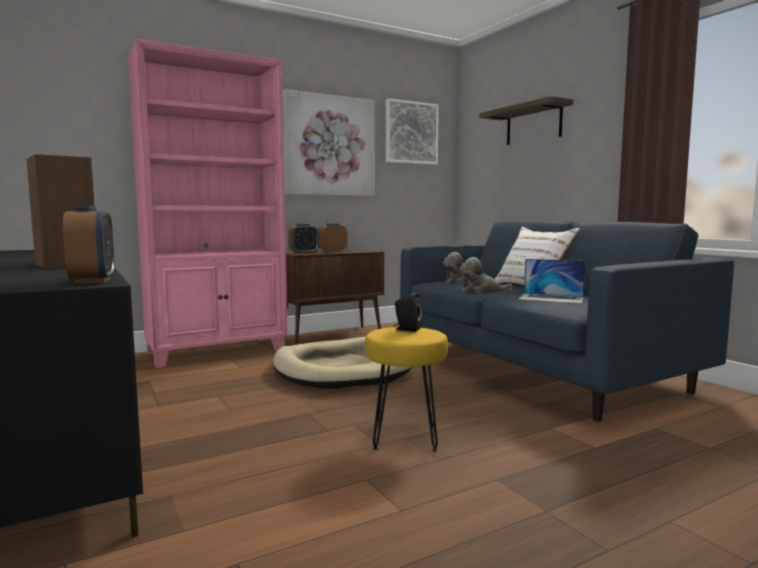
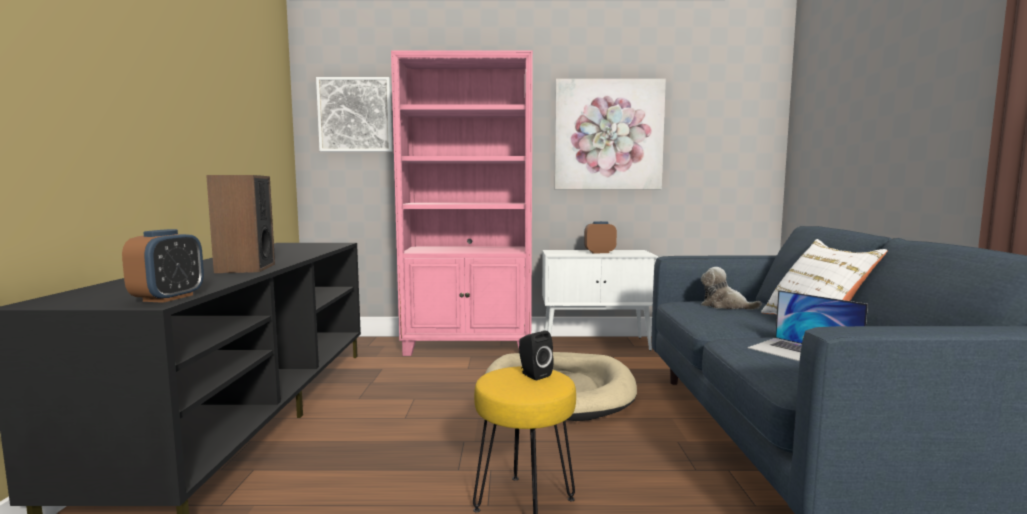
camera: 30 degrees right, 0 degrees up
(304, 253) = (563, 253): alarm clock -> none
(332, 335) = (596, 344): brown cabinet -> white cabinet
(411, 133) = (717, 113): picture -> picture (355, 115)
(481, 291) = (724, 324): plush toy -> none
(533, 124) = (876, 91): shelf -> none

